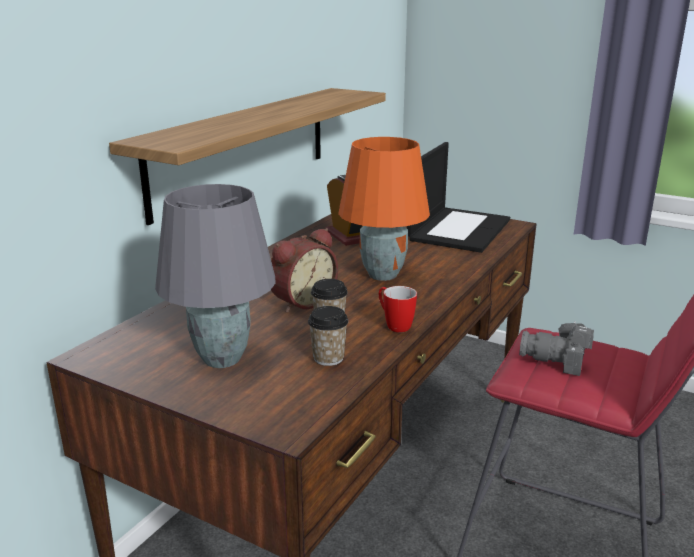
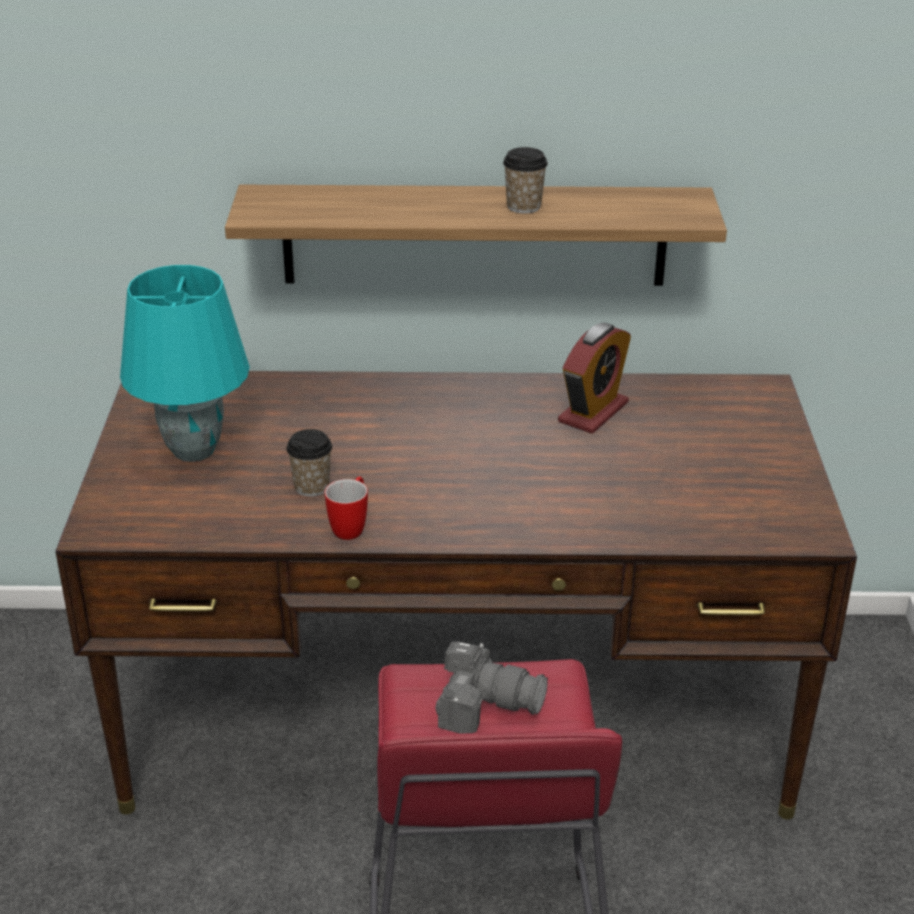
camera: 60 degrees right, 10 degrees up
(223, 359) = (193, 452): grey table lamp -> turquoise table lamp
(301, 302) = (358, 449): alarm clock -> none
(328, 358) = (240, 509): cup -> cup (523, 206)
(382, 274) = (490, 477): orange table lamp -> none
(458, 229) = (731, 491): laptop -> none
(558, 360) = (485, 704): camera -> camera turned 120 degrees clockwise

